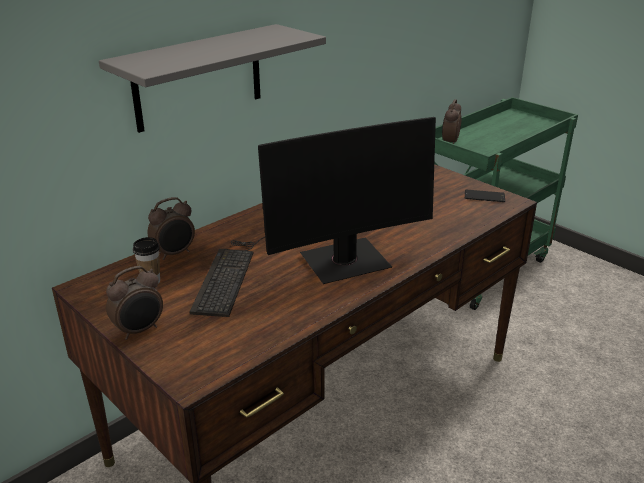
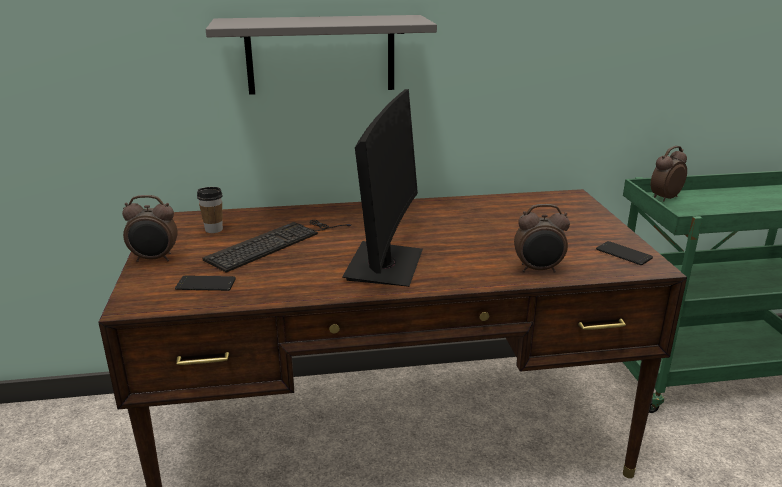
camera: 35 degrees right, 5 degrees down
(174, 254) = (259, 216): alarm clock -> alarm clock (538, 270)
(227, 334) = (205, 284): none -> phone
(345, 262) = (384, 265): monitor -> monitor turned 90 degrees counterclockwise

